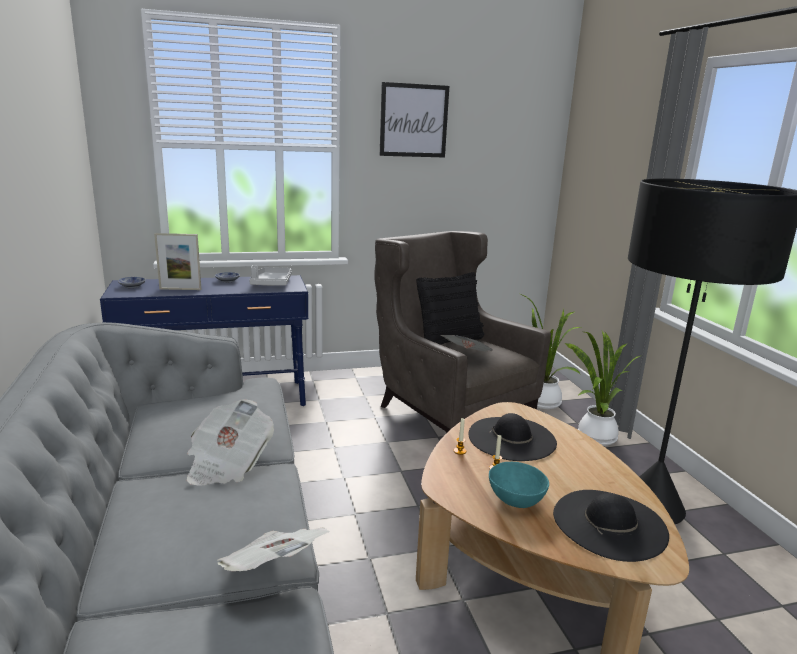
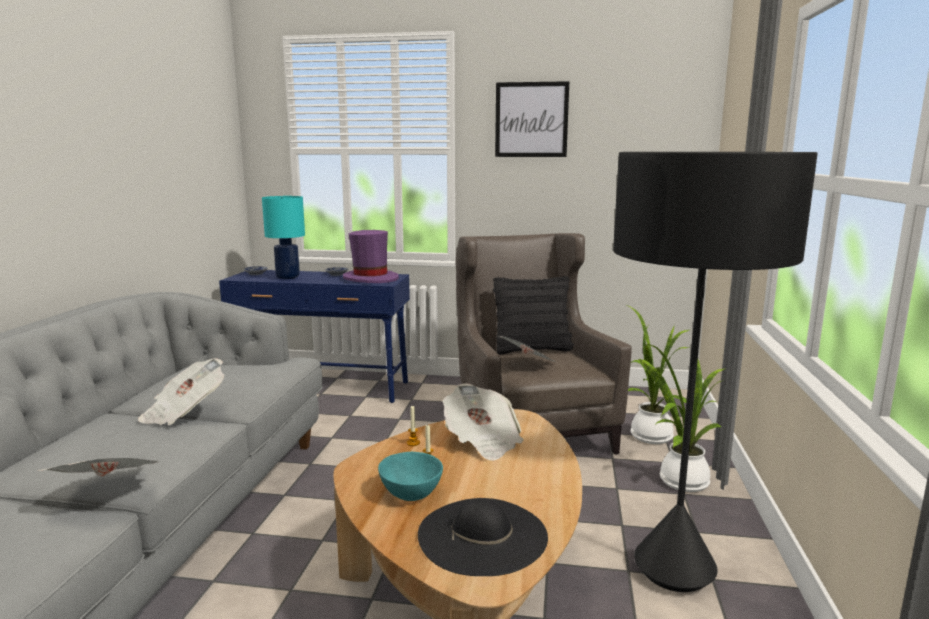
camera: 25 degrees right, 5 degrees down
(180, 289) = (288, 278): picture frame -> turquoise table lamp
(271, 283) = (370, 278): grey tray -> purple hat
(512, 438) = (482, 441): black hat -> newspaper

